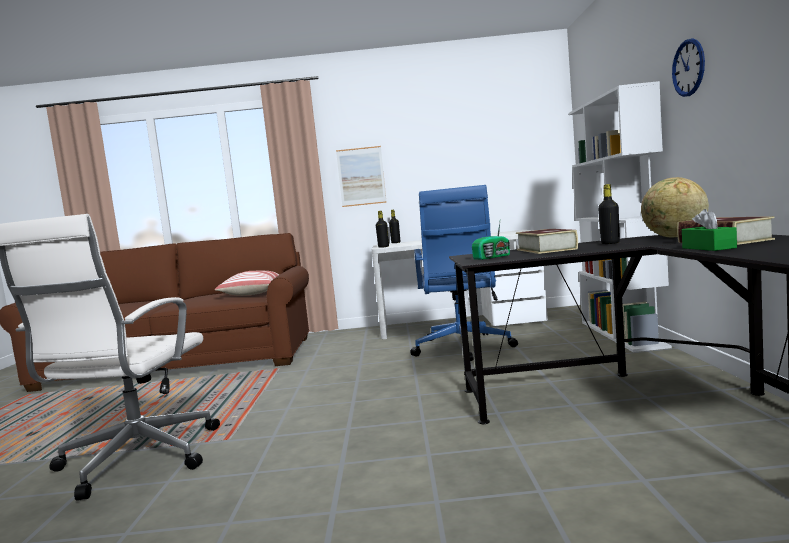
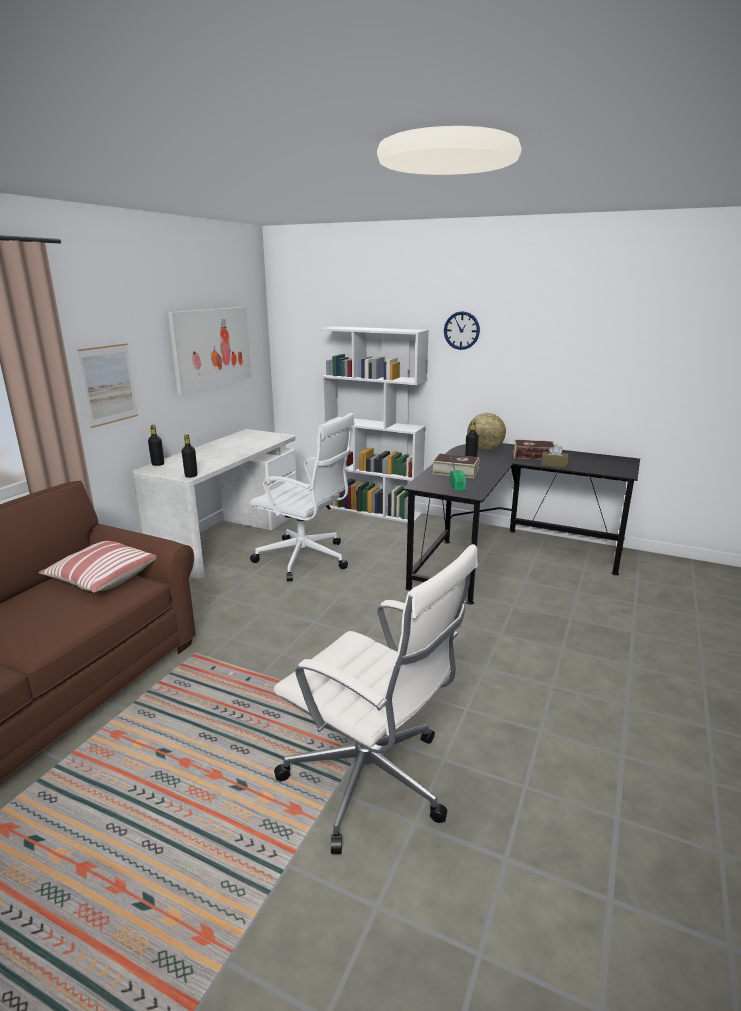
camera: 65 degrees left, 15 degrees up
(462, 348) = (305, 559): blue office chair -> white office chair
(480, 149) = (212, 348): none -> picture
(708, 248) = (554, 464): green tissue box -> brown tissue box

